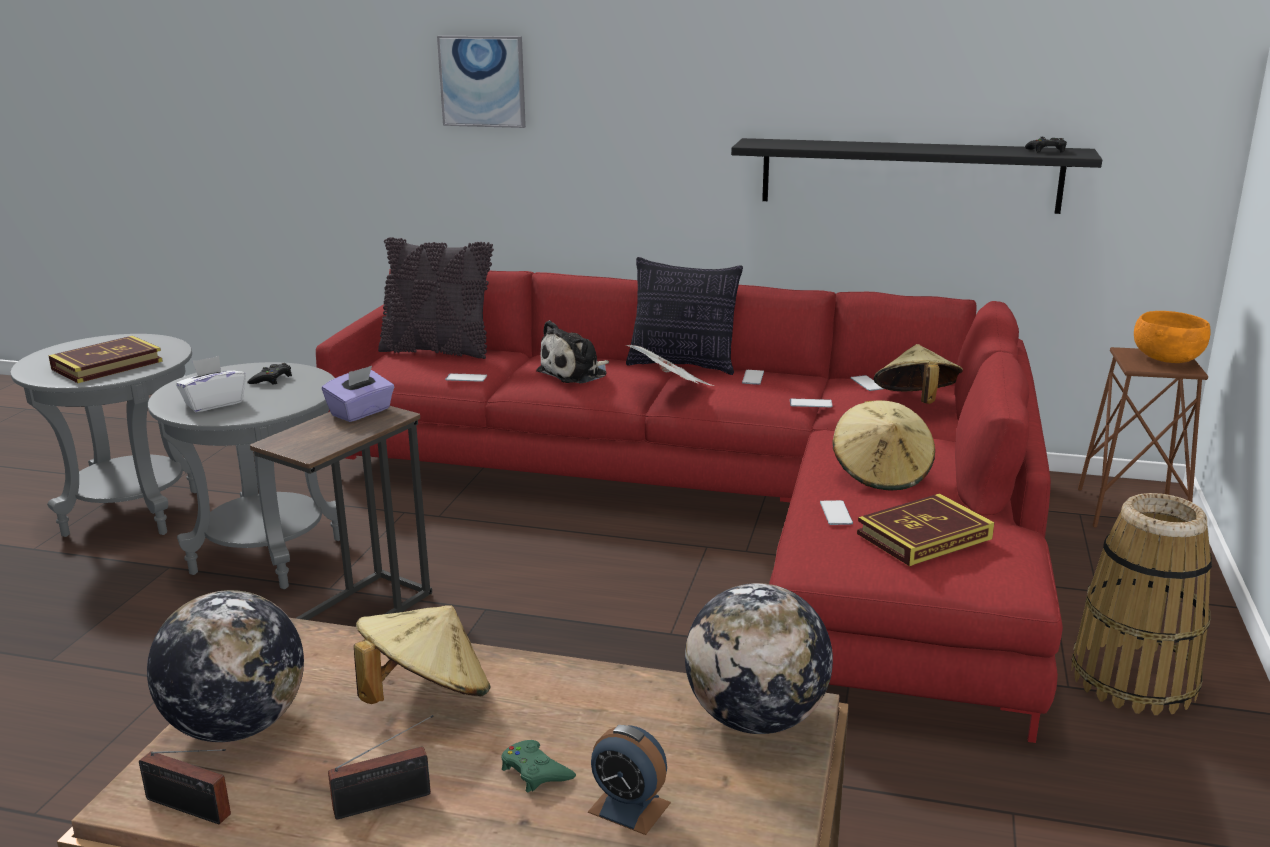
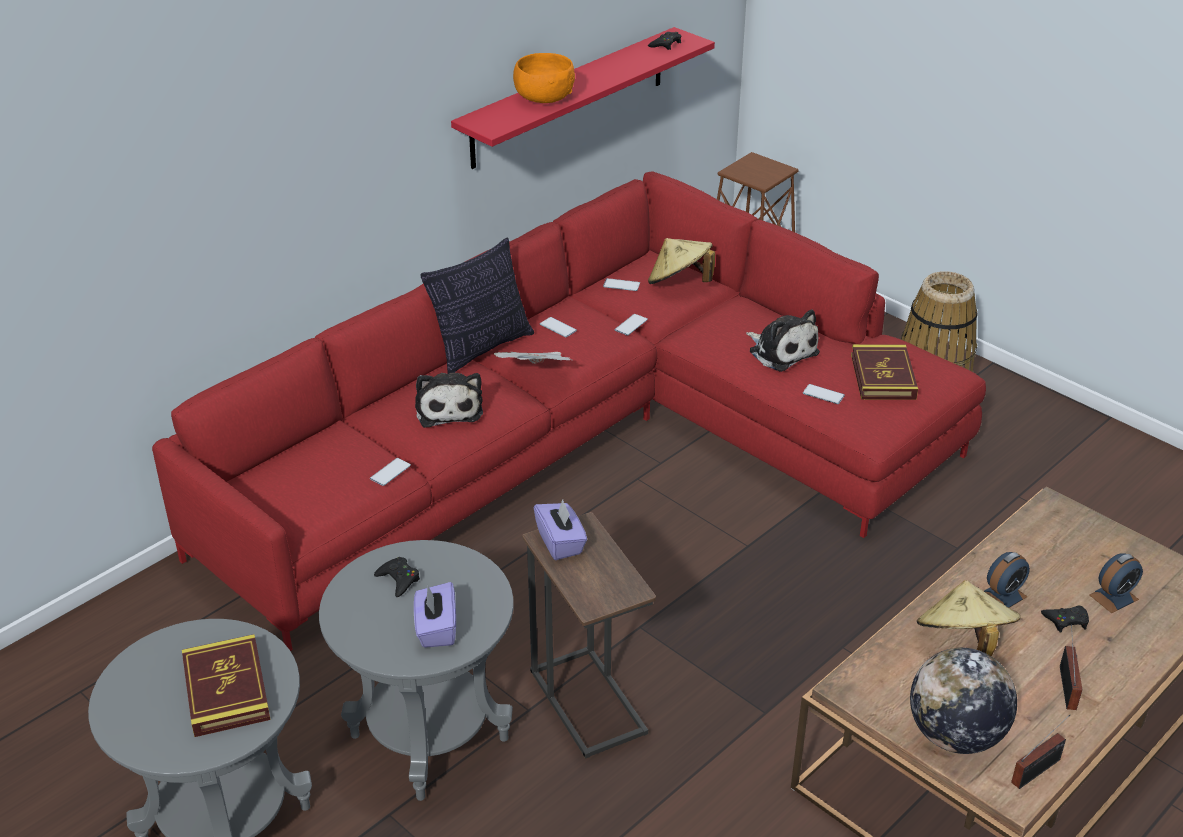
camera: 60 degrees left, 15 degrees up
(214, 403) = (436, 629): white tissue box -> purple tissue box
(438, 350) = (292, 467): black pillow -> none
(482, 81) = (211, 167): picture -> none
(535, 771) = (1066, 621): green game controller -> black game controller
(547, 706) = (1002, 596): none -> alarm clock
(756, 719) = (1056, 523): globe -> none
(881, 473) = (781, 351): beige hat -> plush toy
(909, 175) = (569, 97): black shelf -> red shelf
(1166, 359) = (759, 166): orange bowl -> orange bowl (544, 98)

